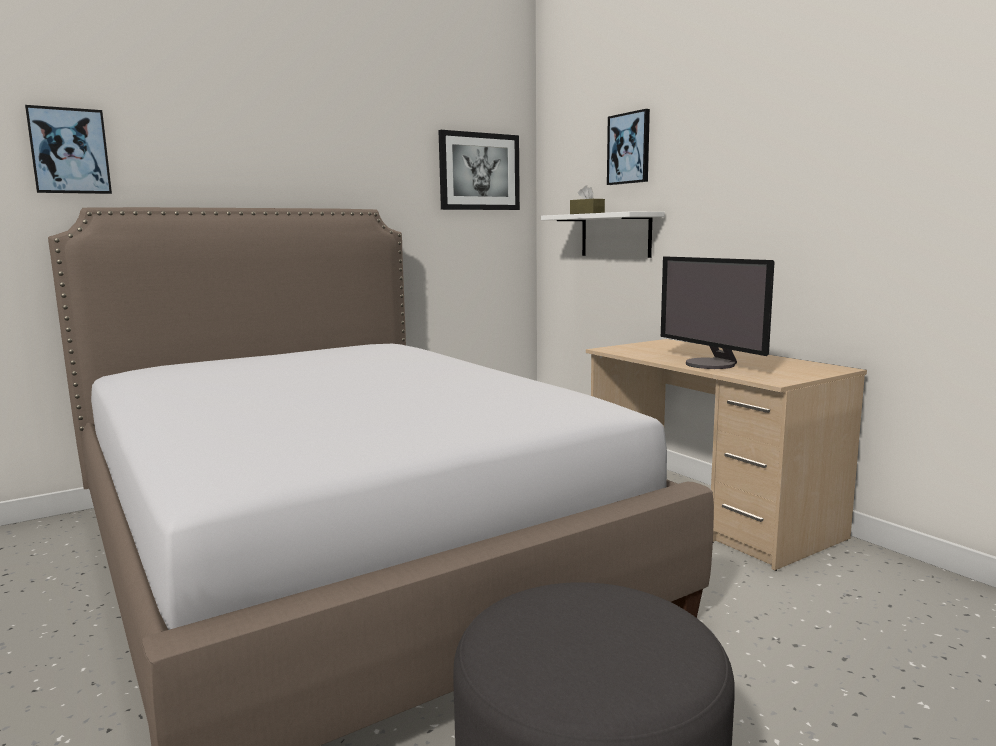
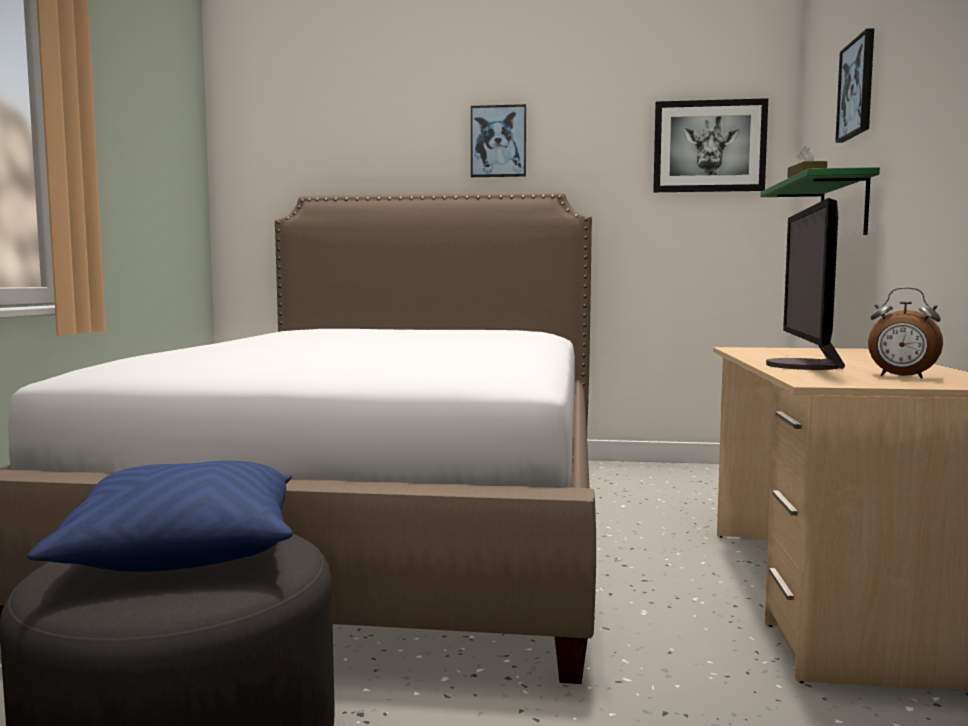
camera: 40 degrees right, 5 degrees down
(69, 151) = (303, 151): picture -> picture (498, 141)
(575, 626) = (183, 549): none -> blue pillow
(615, 235) = (843, 209): white shelf -> green shelf
(784, 368) = (901, 377): none -> alarm clock

